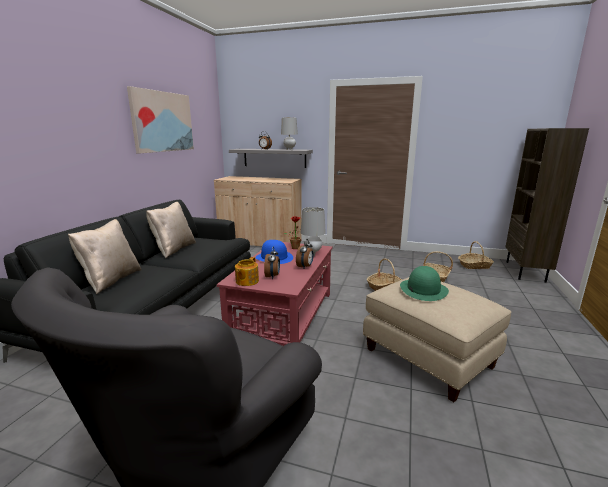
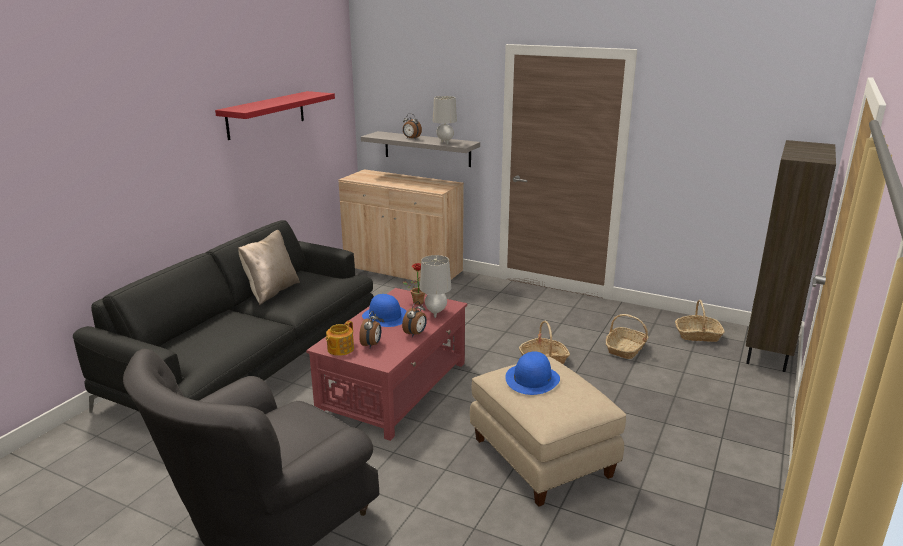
camera: 10 degrees right, 5 degrees up
(111, 280) = (196, 333): beige pillow -> none
(162, 122) = (266, 114): picture -> red shelf
(423, 289) = (532, 379): green hat -> blue hat

